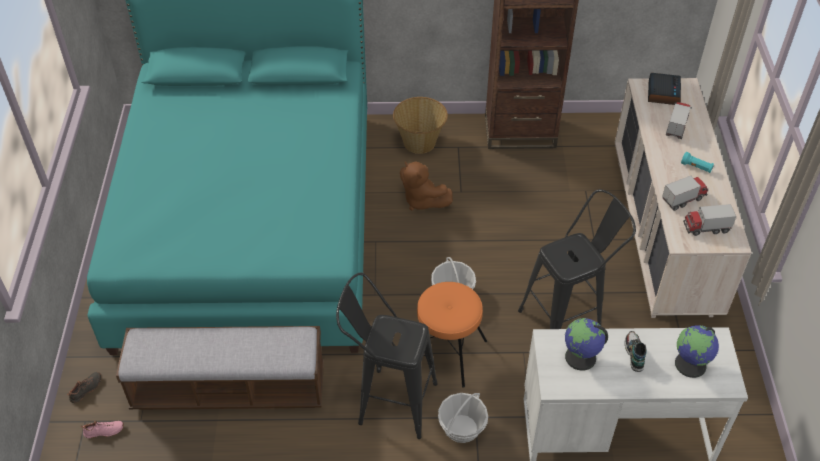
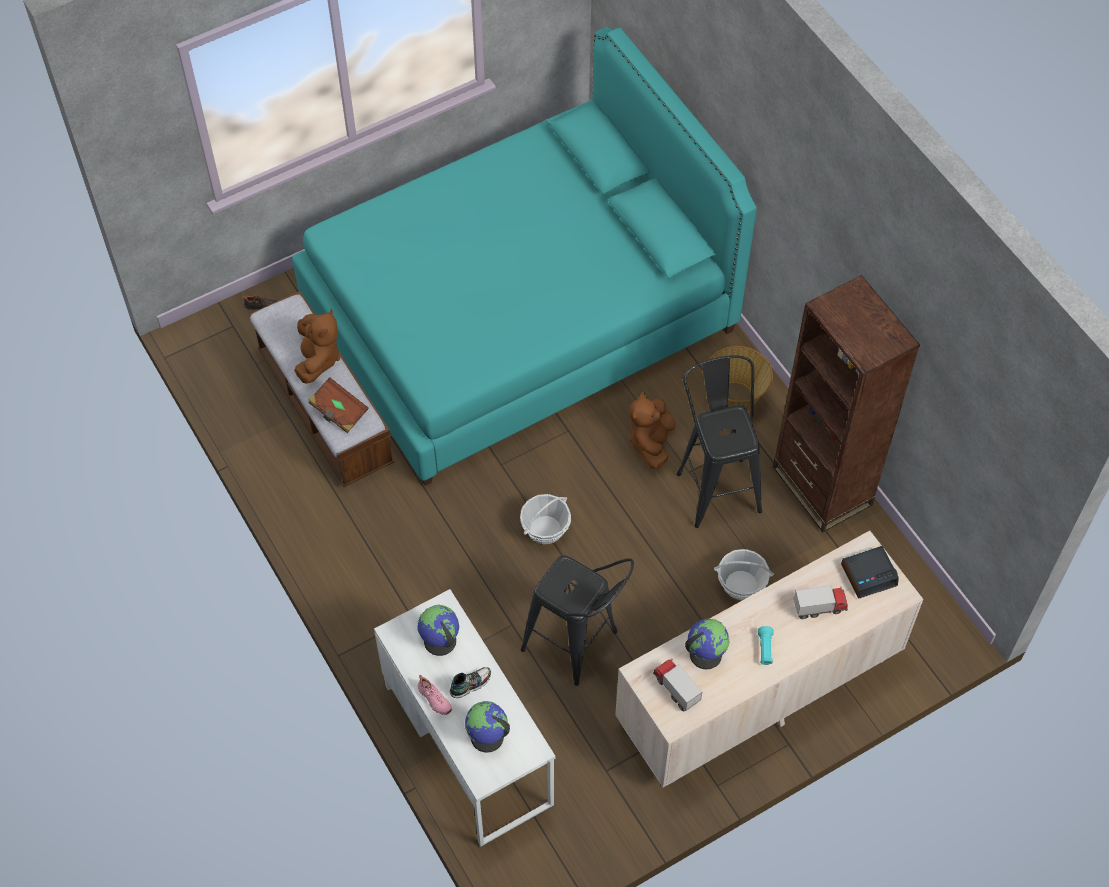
camera: 60 degrees right, 10 degrees up
(104, 432) = (231, 345): pink shoe -> pink shoe (434, 699)
(210, 343) = (318, 359): none -> brown plush toy
(276, 351) = (339, 412): none -> brown book
(389, 401) = (387, 538): black stool -> black stool (716, 484)
(447, 353) = (470, 560): orange stool -> none
(461, 428) = (392, 612): basket -> basket (741, 585)
(683, 199) = (705, 653): toy truck -> globe

